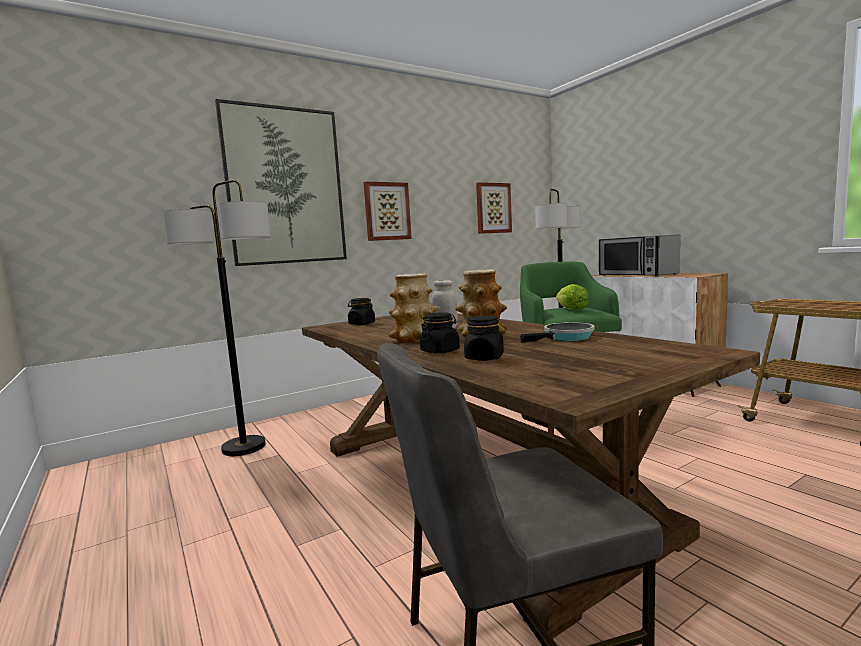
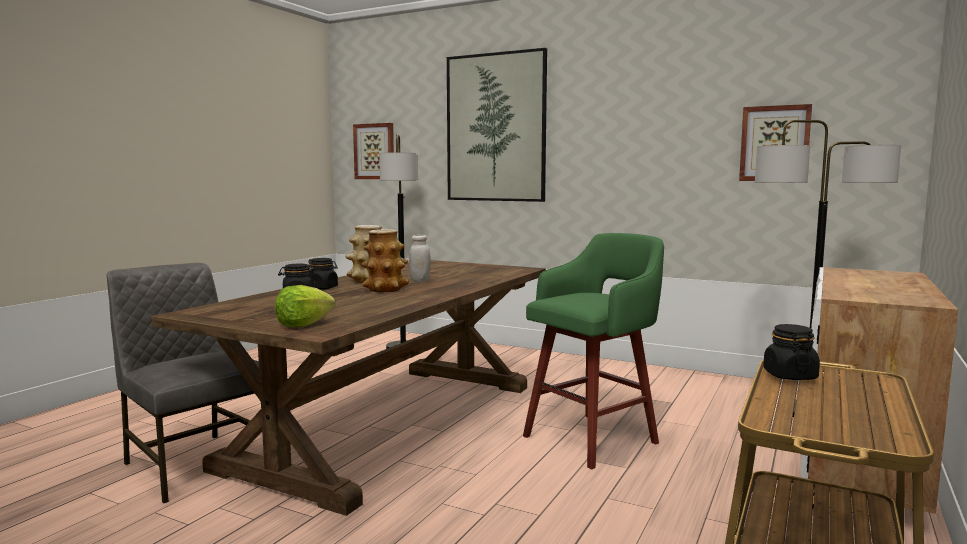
camera: 60 degrees right, 0 degrees up
(361, 324) = (442, 265): black jar -> black jar (789, 375)
(387, 211) = (599, 150): picture -> picture (374, 151)
(565, 338) = (382, 303): frying pan -> none
(571, 309) = (583, 297): lettuce -> lettuce (303, 324)
(637, 275) = (862, 280): microwave -> none

